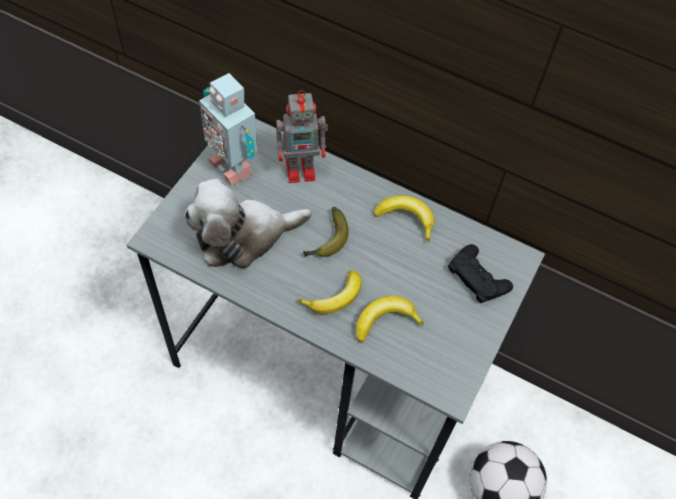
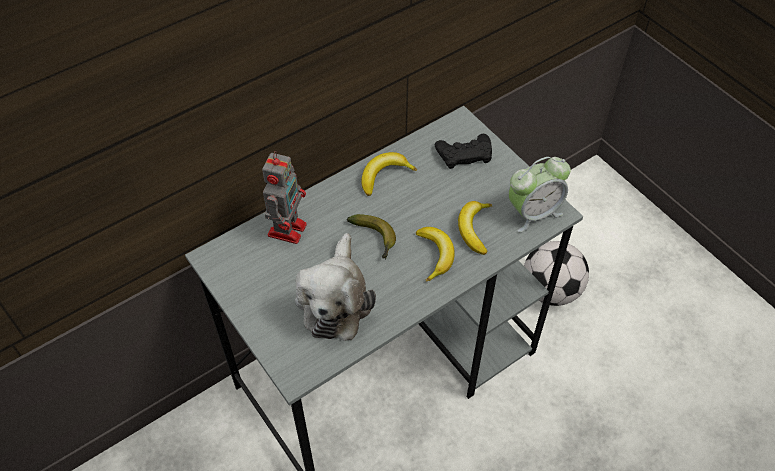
camera: 60 degrees left, 5 degrees down
(232, 164) = (249, 280): toy robot -> none
(438, 369) = (533, 213): none -> alarm clock

